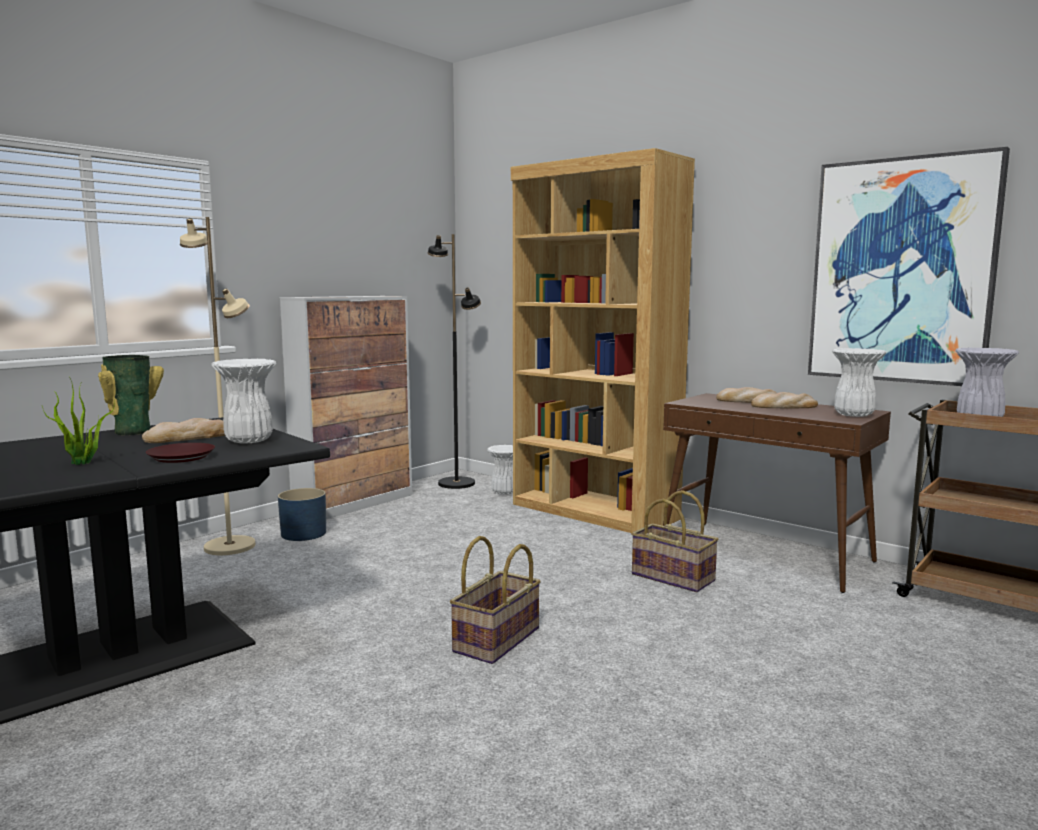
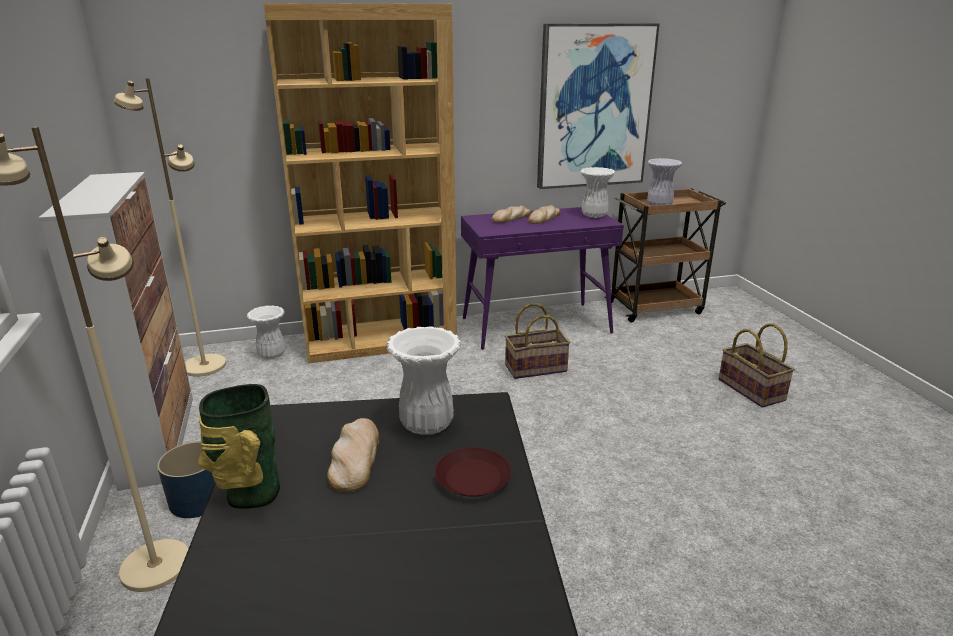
camera: 55 degrees left, 15 degrees up
(83, 463) = (433, 553): potted plant -> none
(456, 483) = (203, 366): black floor lamp -> beige floor lamp
(498, 640) = (566, 474): basket -> basket (752, 390)
(766, 554) = (536, 325): brown console table -> purple console table

